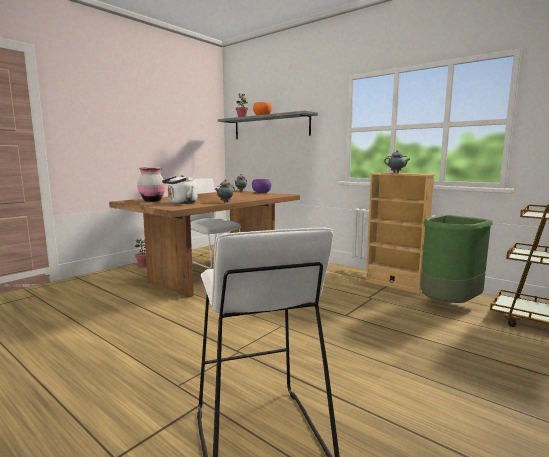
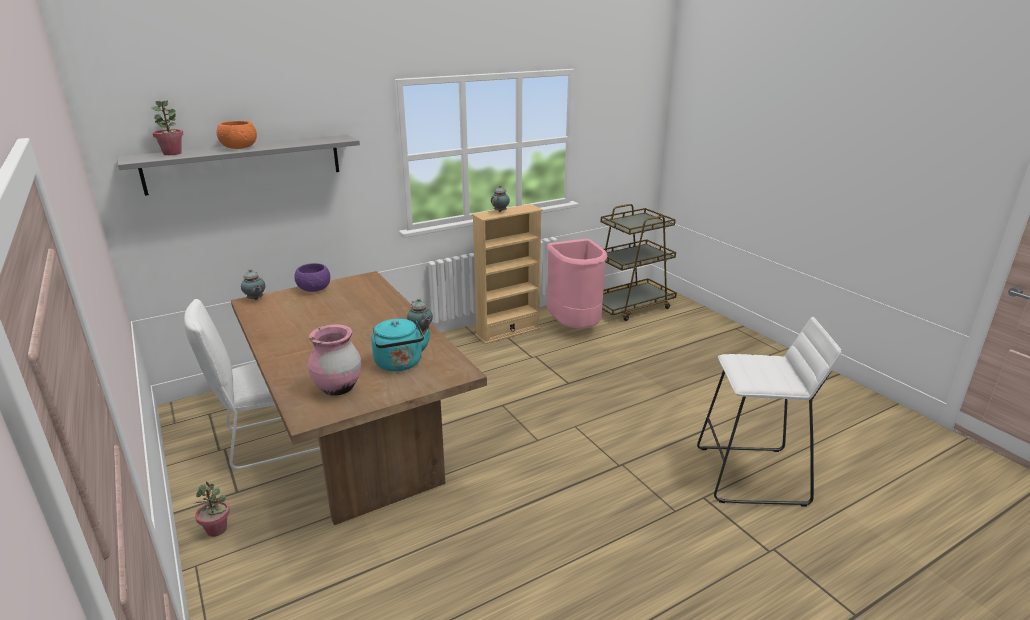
camera: 70 degrees left, 15 degrees up
(181, 203) = (400, 364): white kettle -> turquoise kettle
(448, 305) = (575, 327): green trash can -> pink trash can

